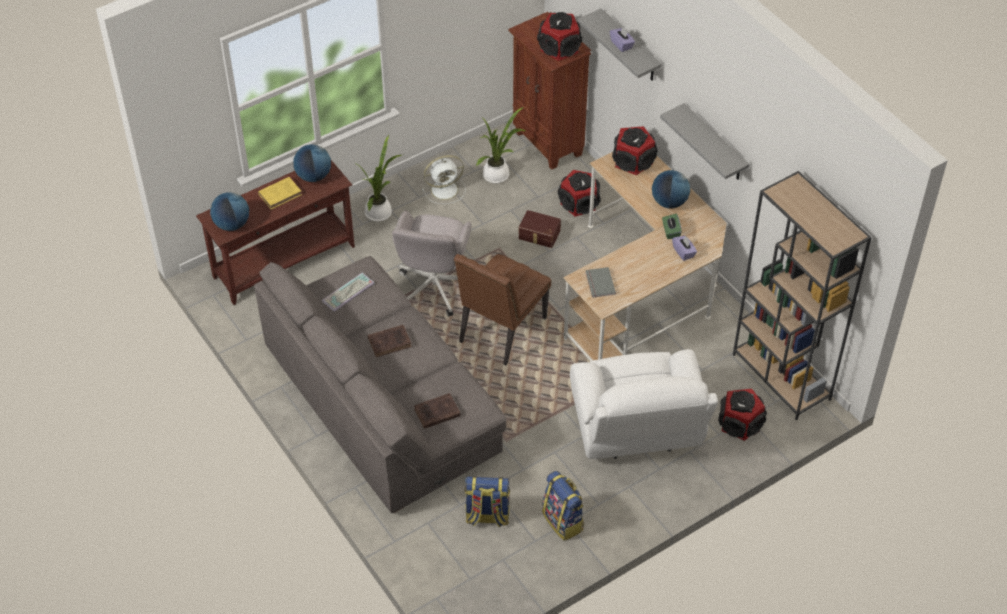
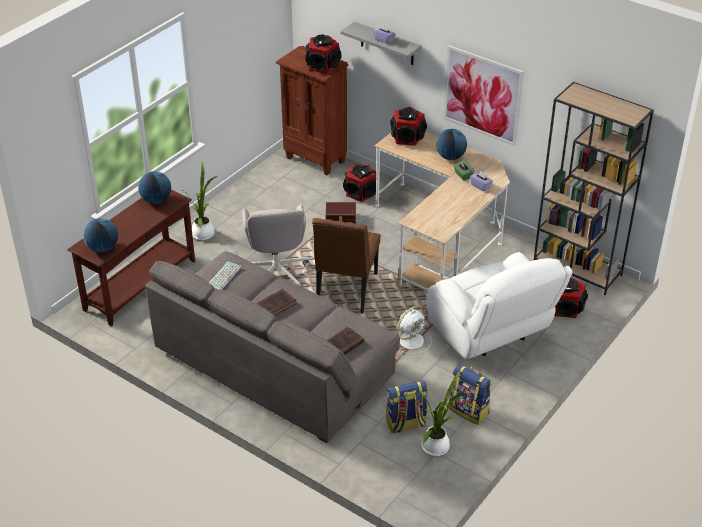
camera: 20 degrees left, 10 degrees down
(281, 194) = (135, 218): yellow book -> none
(445, 189) = (250, 206): white fan -> white fan (412, 340)
(498, 174) = (286, 187): potted plant -> potted plant (437, 445)
(599, 283) = (428, 220): grey book -> none
(714, 144) = (482, 95): grey shelf -> picture

